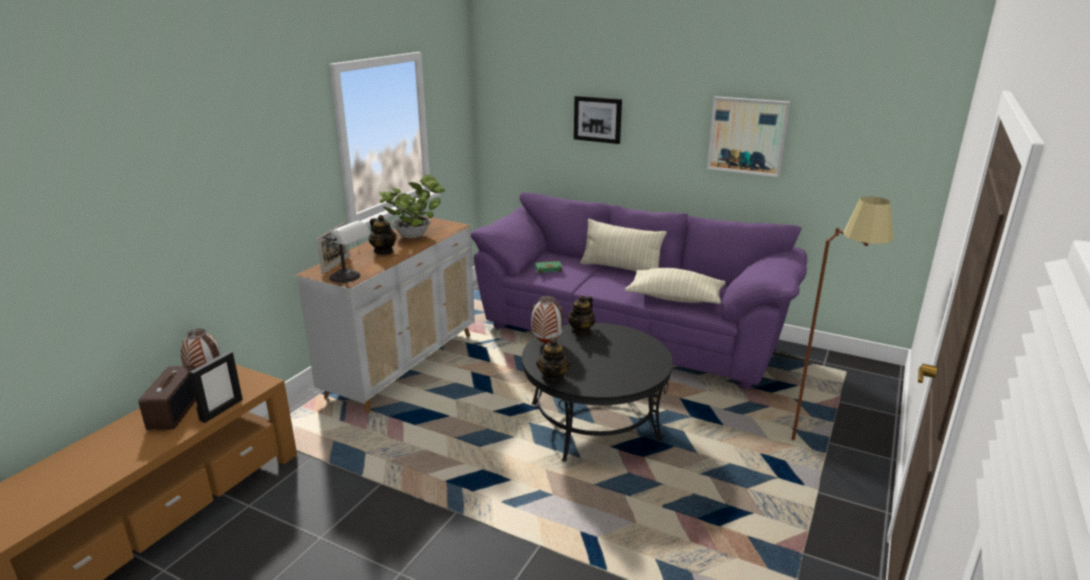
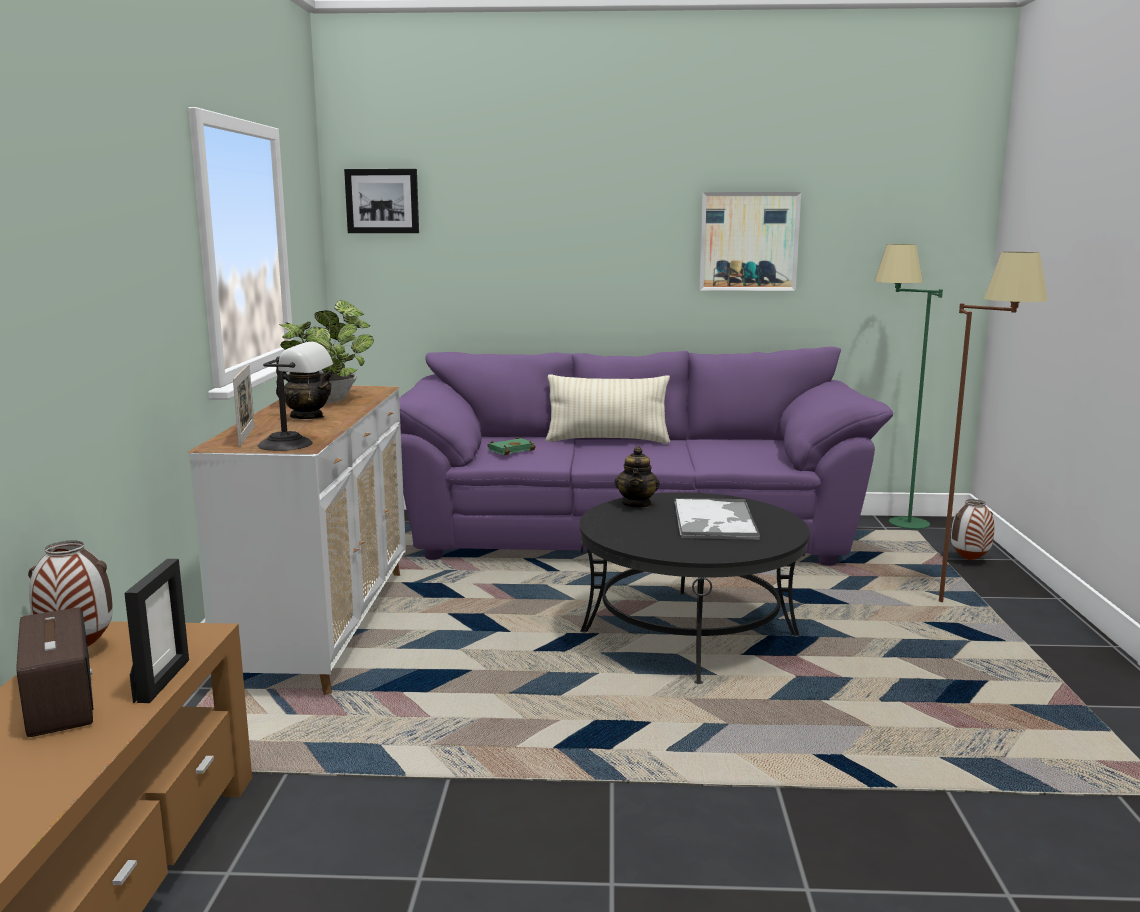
camera: 25 degrees left, 10 degrees down
(546, 343) = (607, 522): vase -> vase (969, 560)
(553, 378) = (668, 552): teapot -> none
(598, 119) = (534, 237): picture -> picture (382, 201)
(612, 357) = (714, 521): none -> tray
(675, 298) = (714, 458): beige pillow -> none
(834, 361) = (893, 524): none -> green floor lamp

